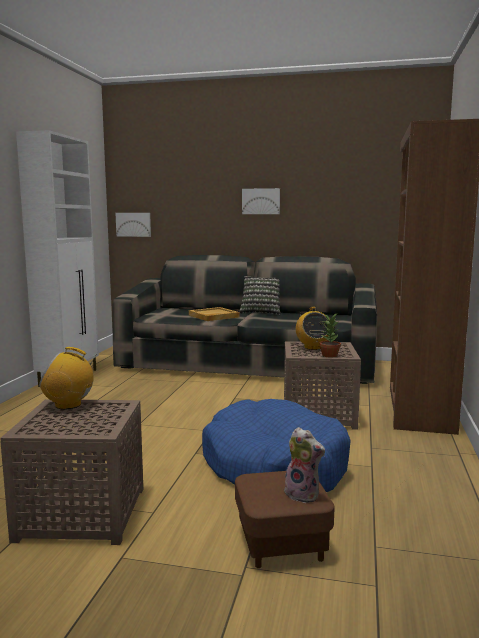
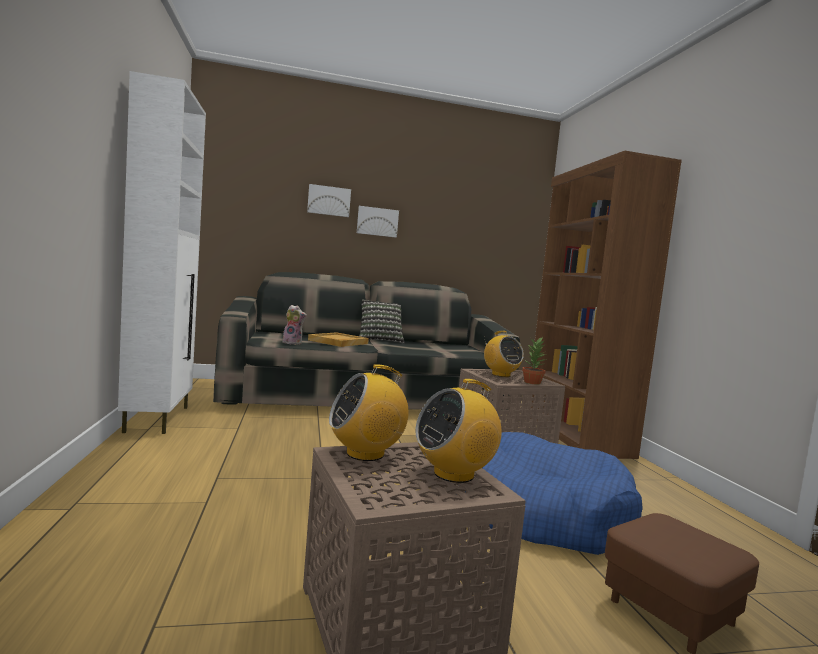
camera: 25 degrees left, 5 degrees down
(100, 420) = (454, 474): none -> radio
(133, 224) = (221, 230): picture -> picture (329, 201)
(303, 494) = (713, 545): plush toy -> plush toy (293, 343)

